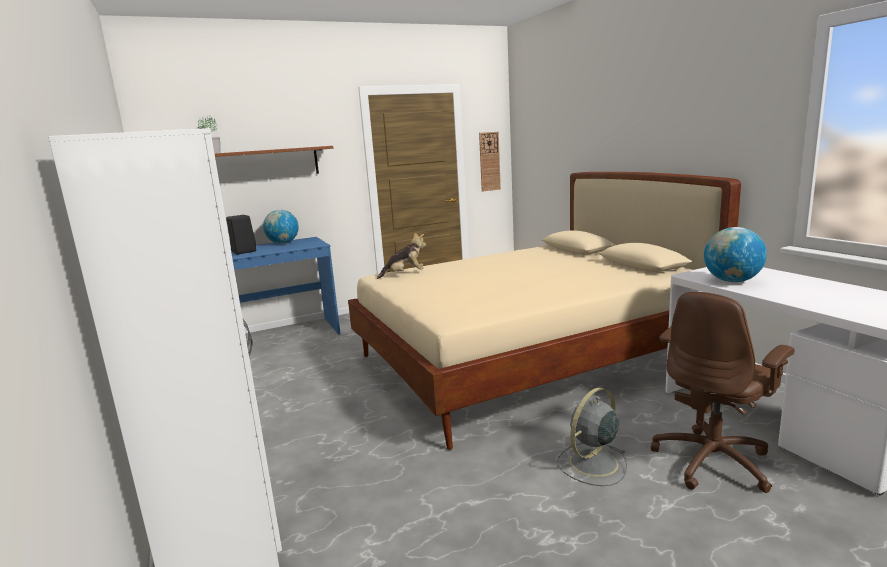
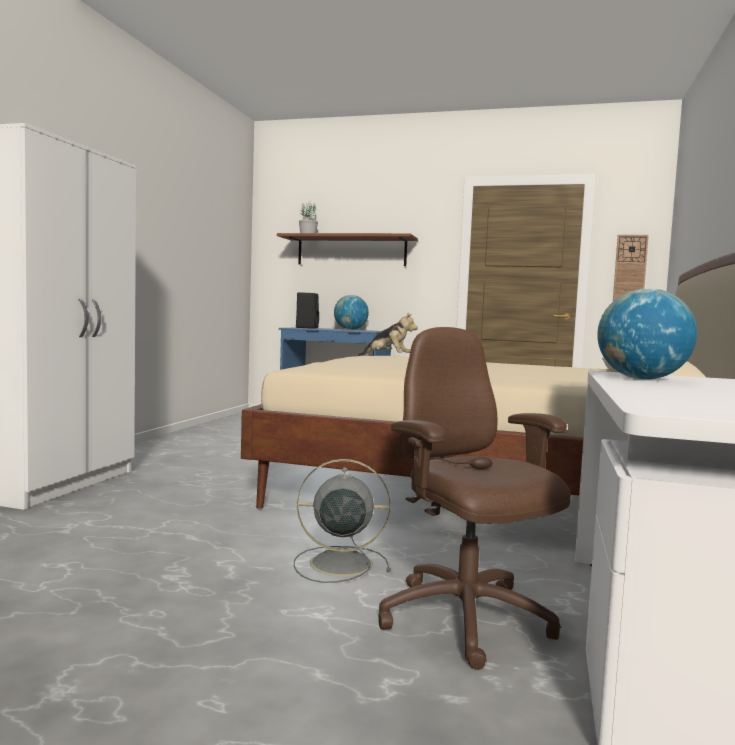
camera: 40 degrees right, 10 degrees down
(713, 461) = (466, 621): brown office chair -> brown office chair turned 60 degrees clockwise

